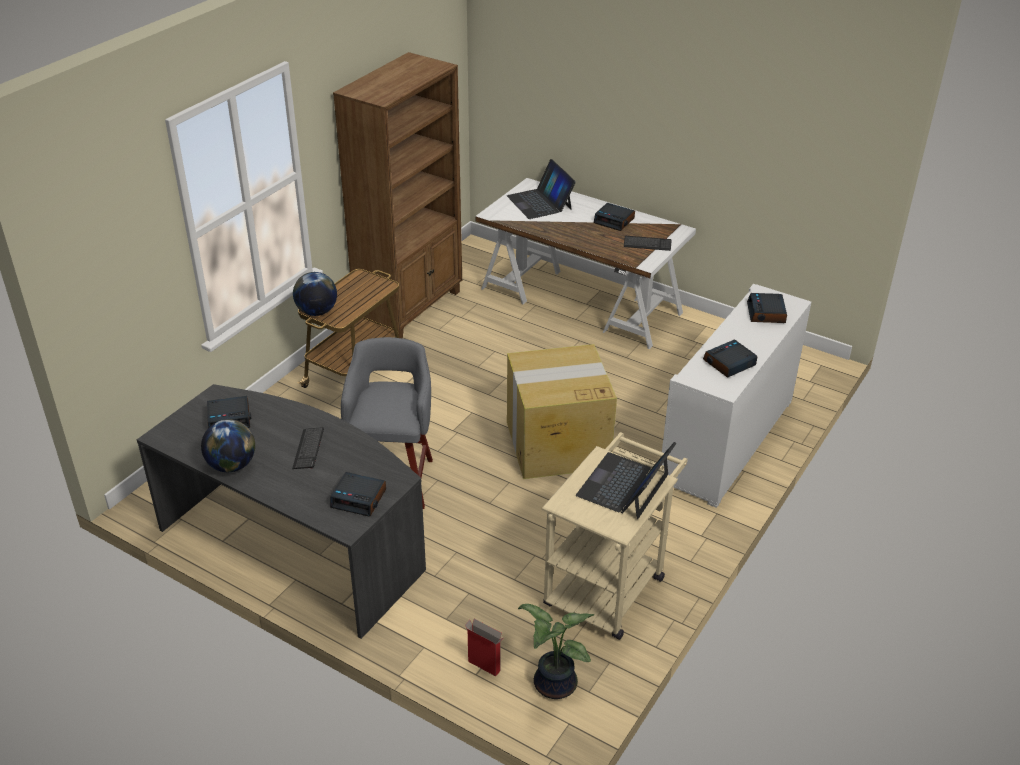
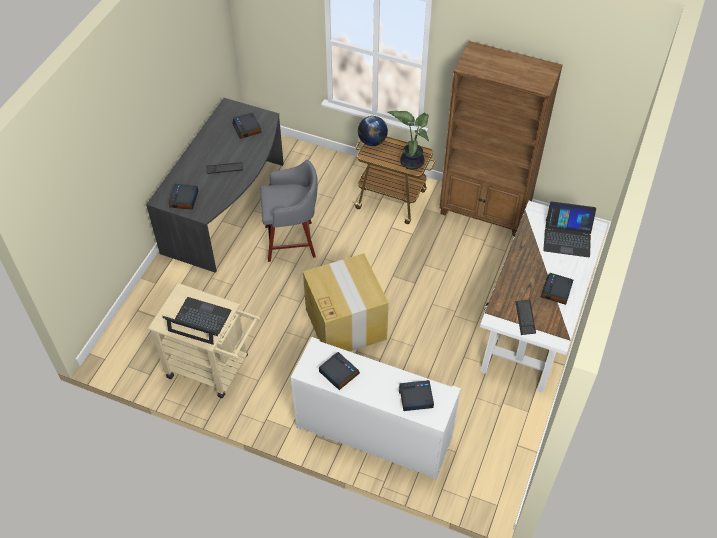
camera: 80 degrees right, 15 degrees up
(232, 465) = (206, 140): globe -> none
(484, 666) = (143, 313): cardboard box -> none
(540, 202) = (567, 237): laptop -> laptop turned 135 degrees counterclockwise
(552, 685) = (131, 347): potted plant -> potted plant (411, 161)

